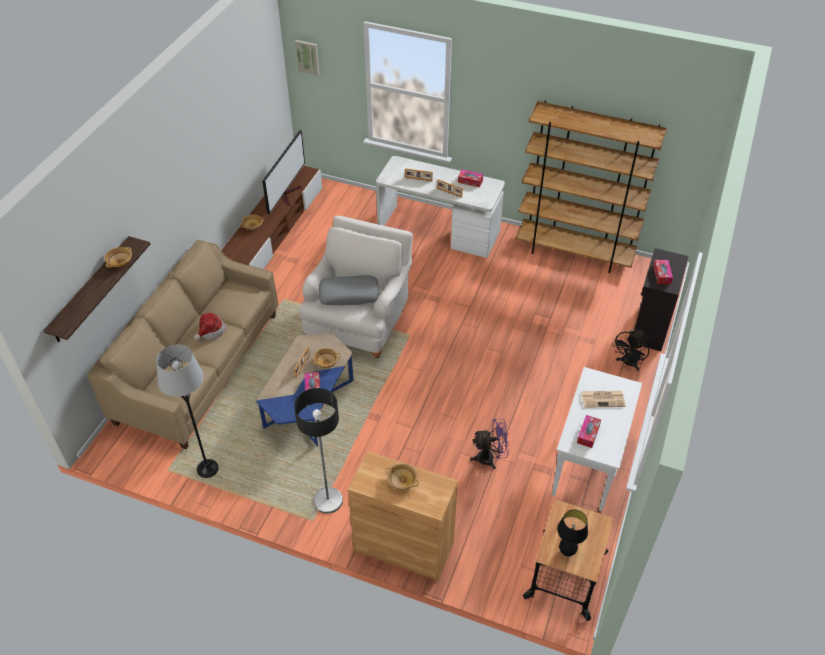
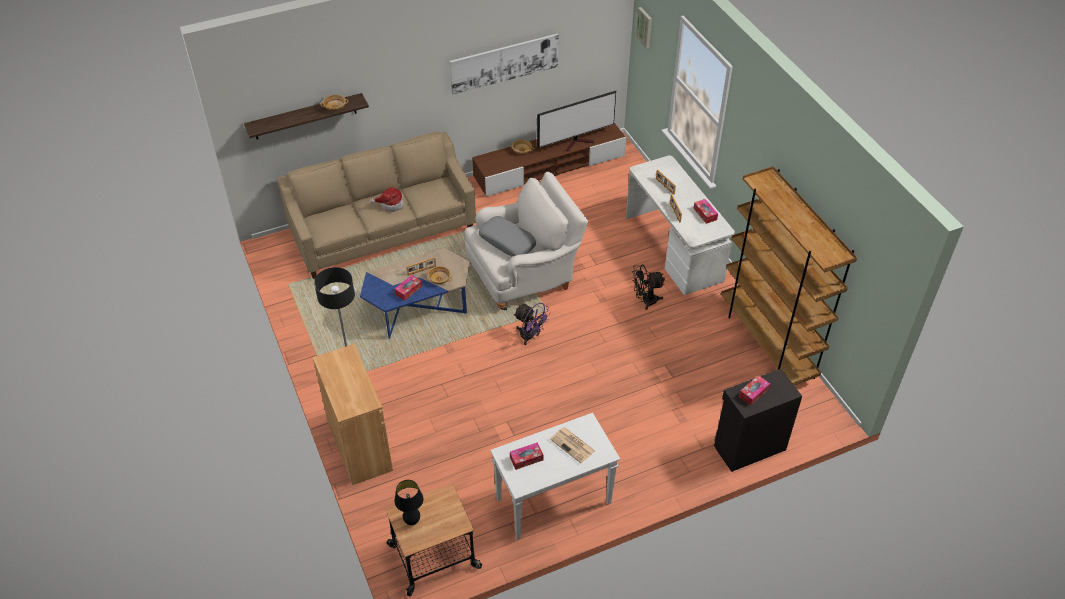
camera: 45 degrees right, 0 degrees up
(207, 469) = (310, 301): grey floor lamp -> none
(218, 145) = (504, 63): none -> picture
(401, 481) = (348, 378): beige bowl -> none
(490, 458) = (489, 439): purple fan -> purple fan (530, 336)
(628, 363) = (688, 459): black fan -> black fan (645, 301)

